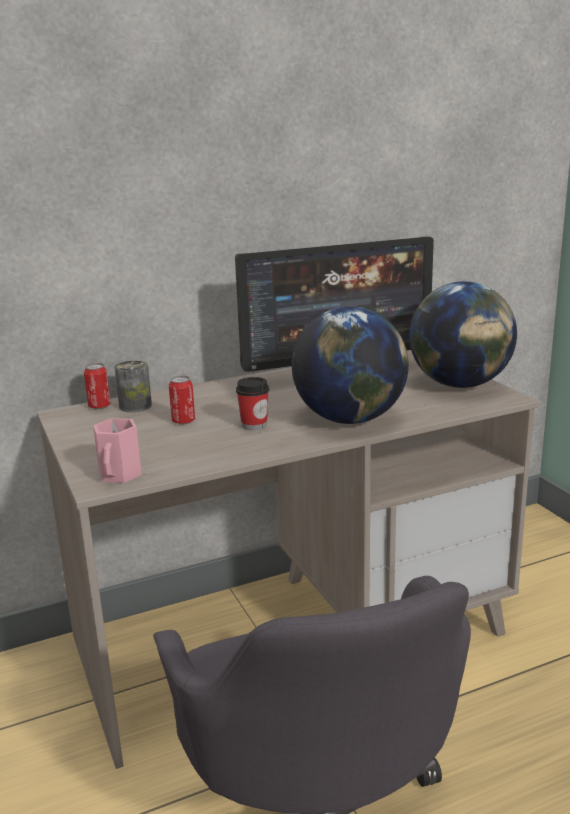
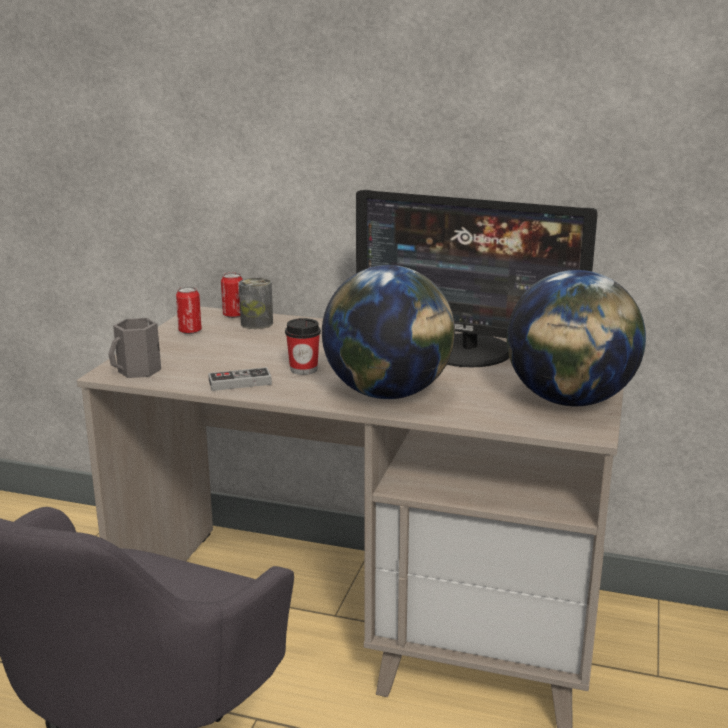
camera: 40 degrees right, 0 degrees up
(121, 474) = (138, 371): pink mug -> grey mug
(183, 421) = (262, 347): can -> can (190, 331)
(229, 451) = (240, 382): none -> game controller

